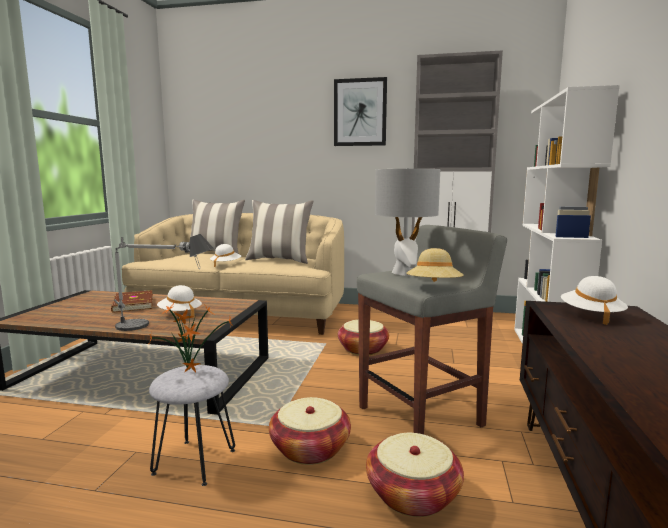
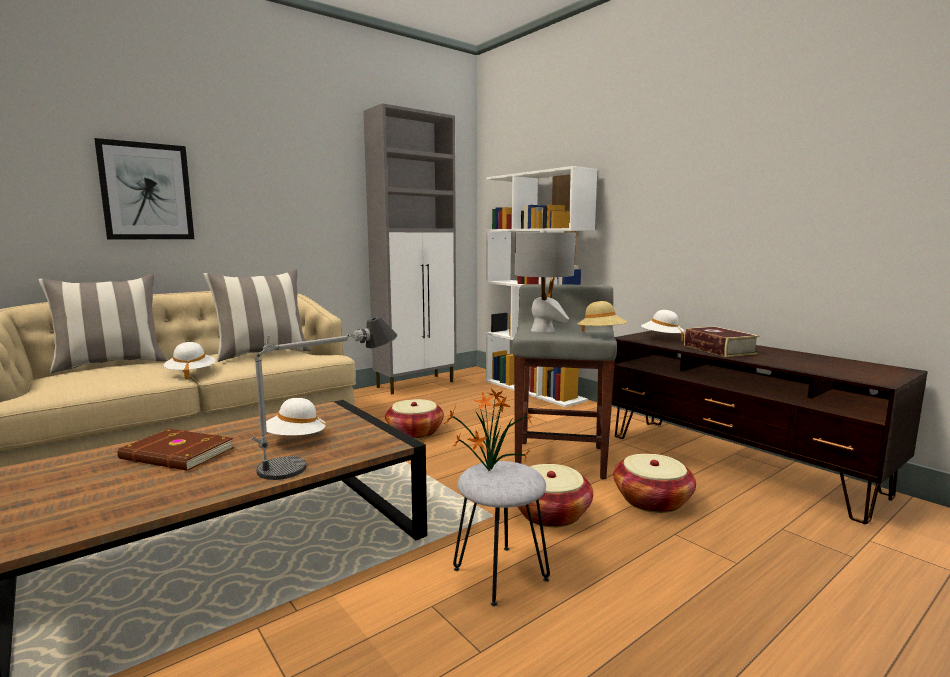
camera: 50 degrees left, 0 degrees up
(360, 112) = (298, 157): picture -> picture (146, 191)
(614, 346) = (719, 349): none -> book

